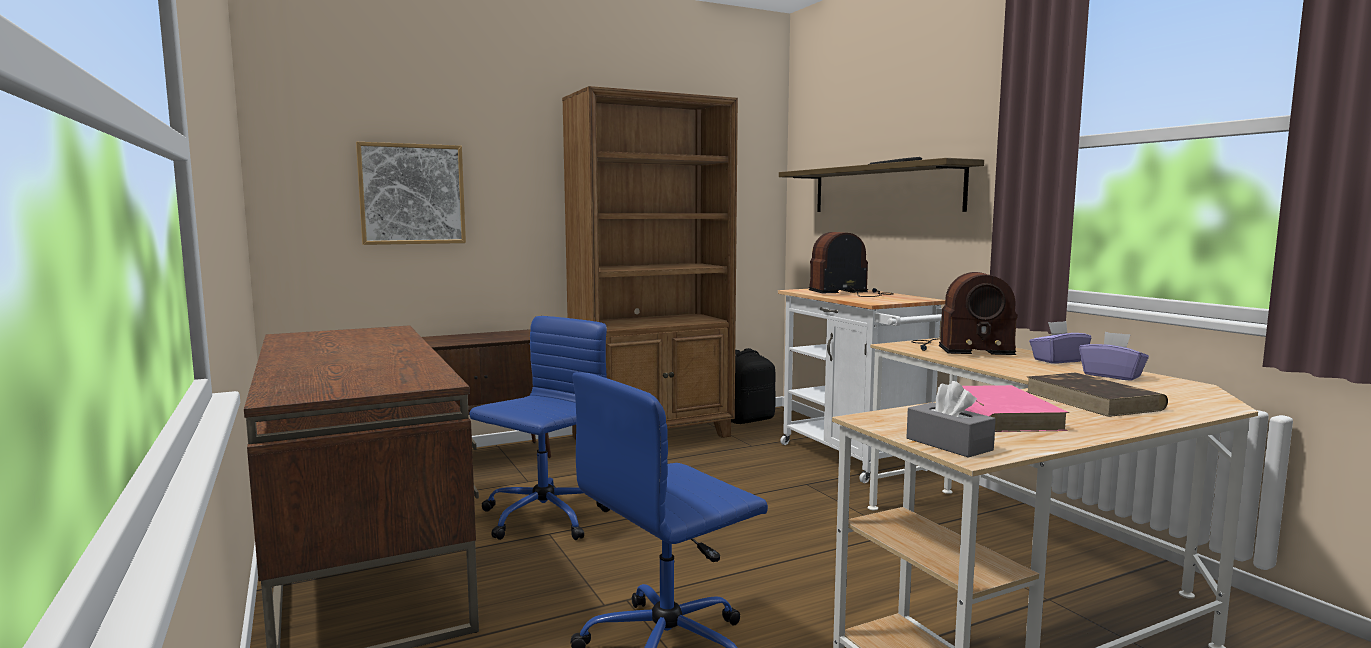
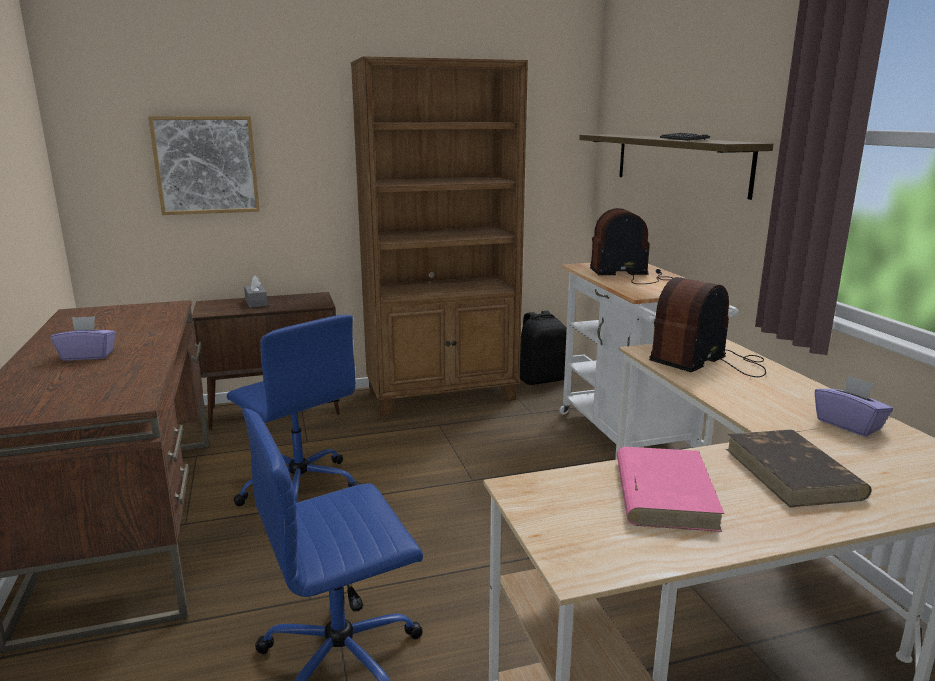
camera: 10 degrees right, 10 degrees up
(542, 518) = (300, 487): blue office chair -> blue office chair turned 90 degrees clockwise
(948, 444) = (569, 545): grey tissue box -> grey tissue box (256, 302)
(960, 349) = (709, 362): radio -> radio turned 120 degrees clockwise
(1058, 360) = (805, 390): purple tissue box -> purple tissue box (88, 355)

